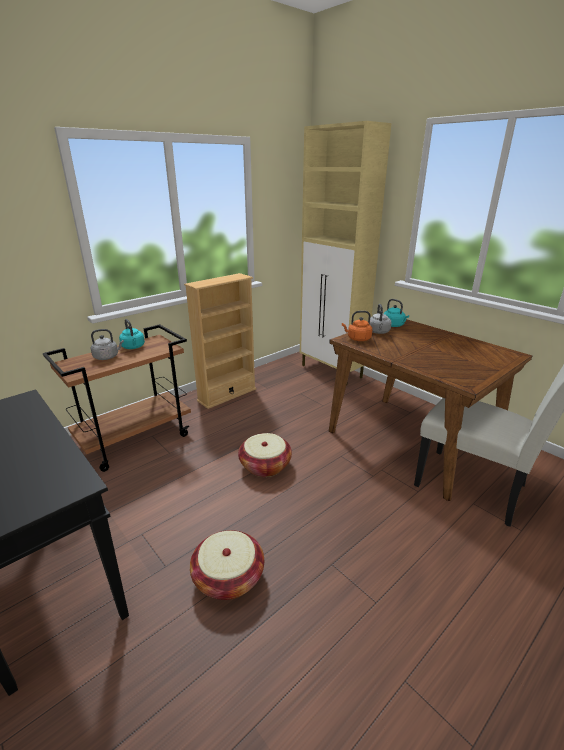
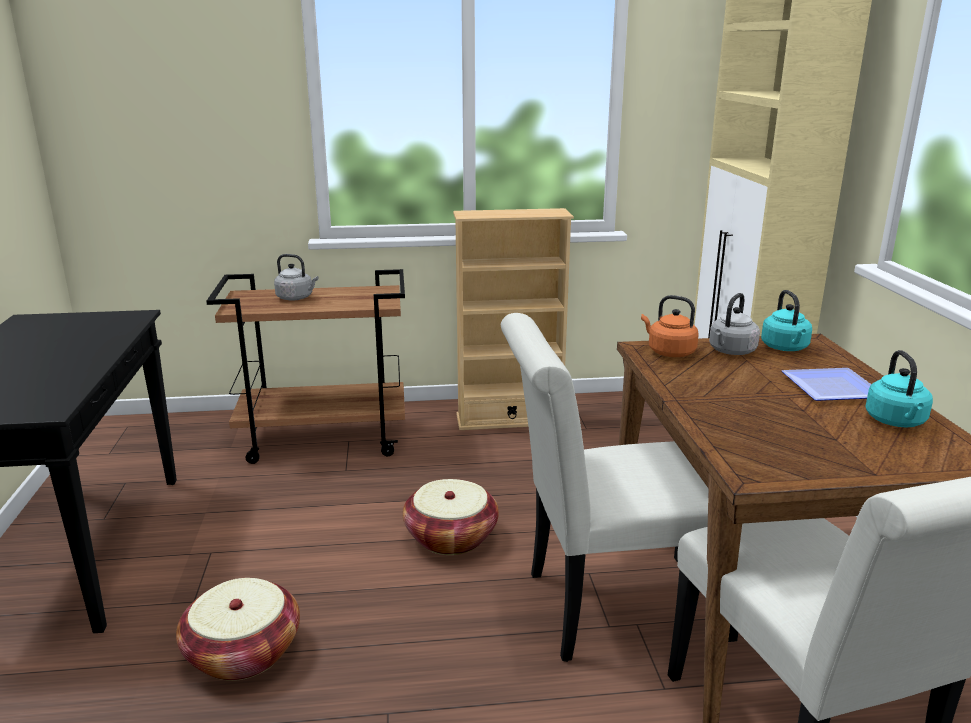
camera: 35 degrees right, 5 degrees down
(133, 347) = (342, 293): turquoise kettle -> turquoise kettle (896, 422)
(365, 467) = (612, 607): none -> white chair
(433, 339) = (827, 387): none -> plate

